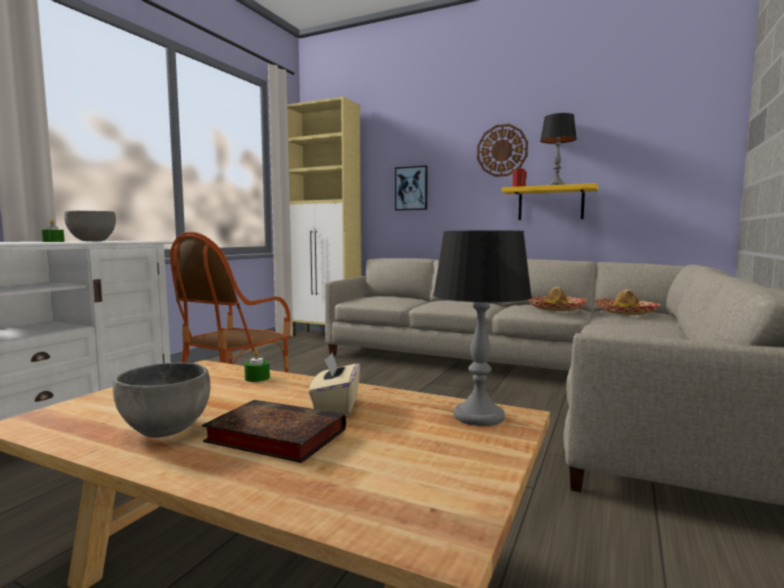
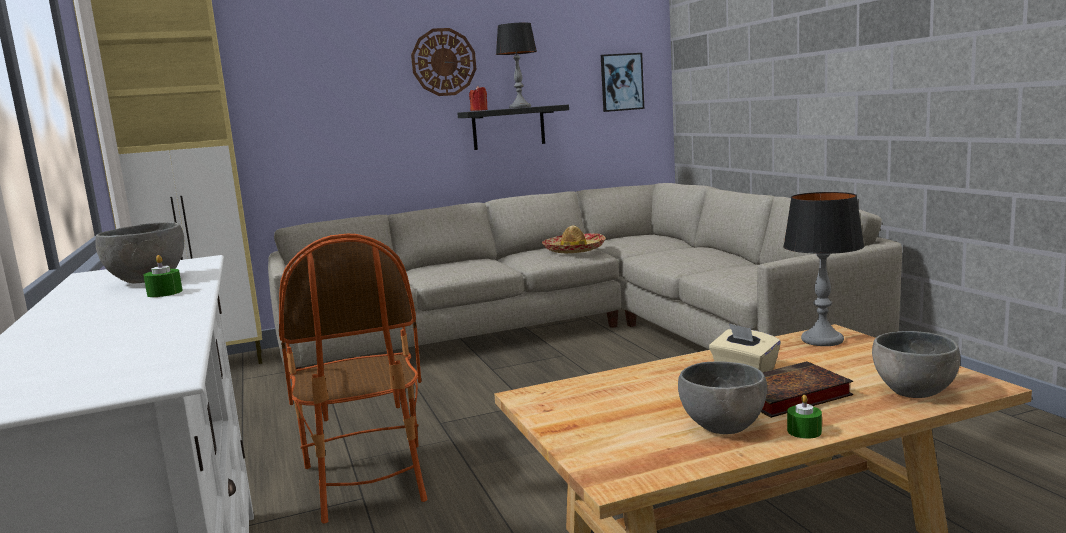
camera: 45 degrees left, 5 degrees up
(257, 378) = (616, 381): green candle -> green candle (804, 431)
(353, 496) = (914, 392): none -> grey bowl
(411, 188) = (318, 115): picture -> picture (621, 82)
(550, 204) = (508, 127): yellow shelf -> black shelf
(626, 312) = (631, 240): hat -> none

